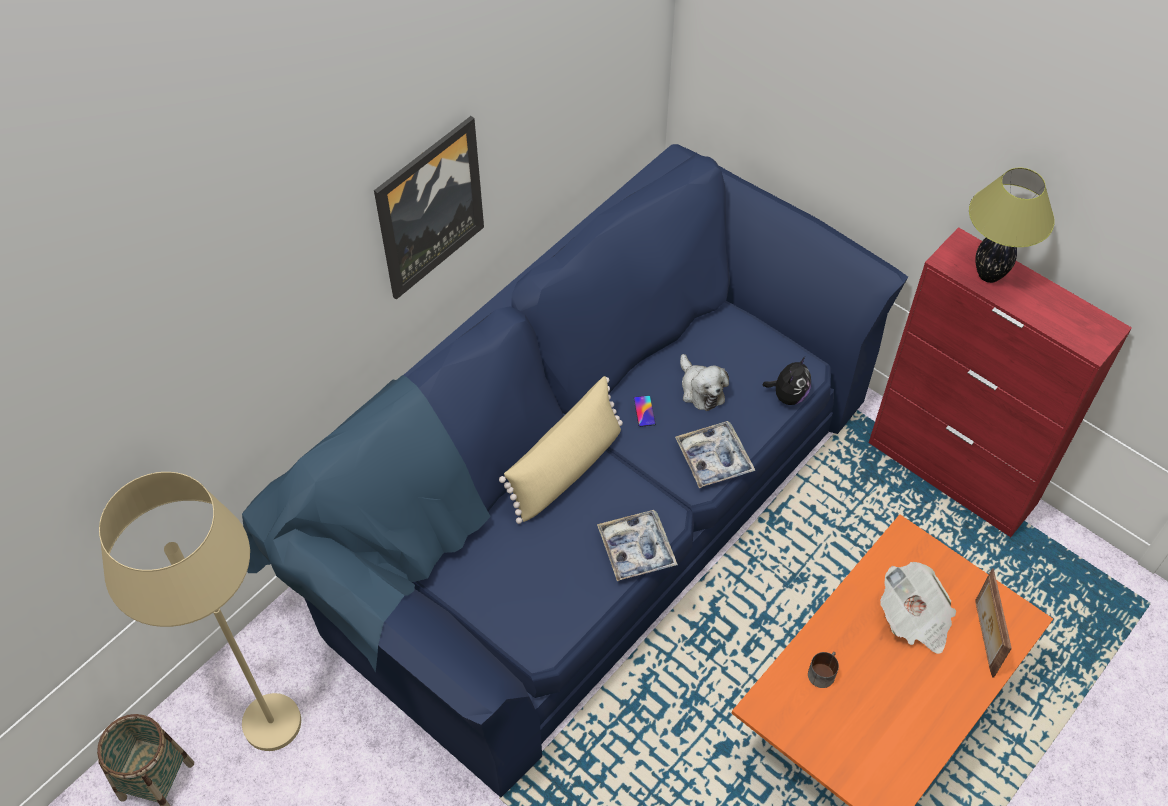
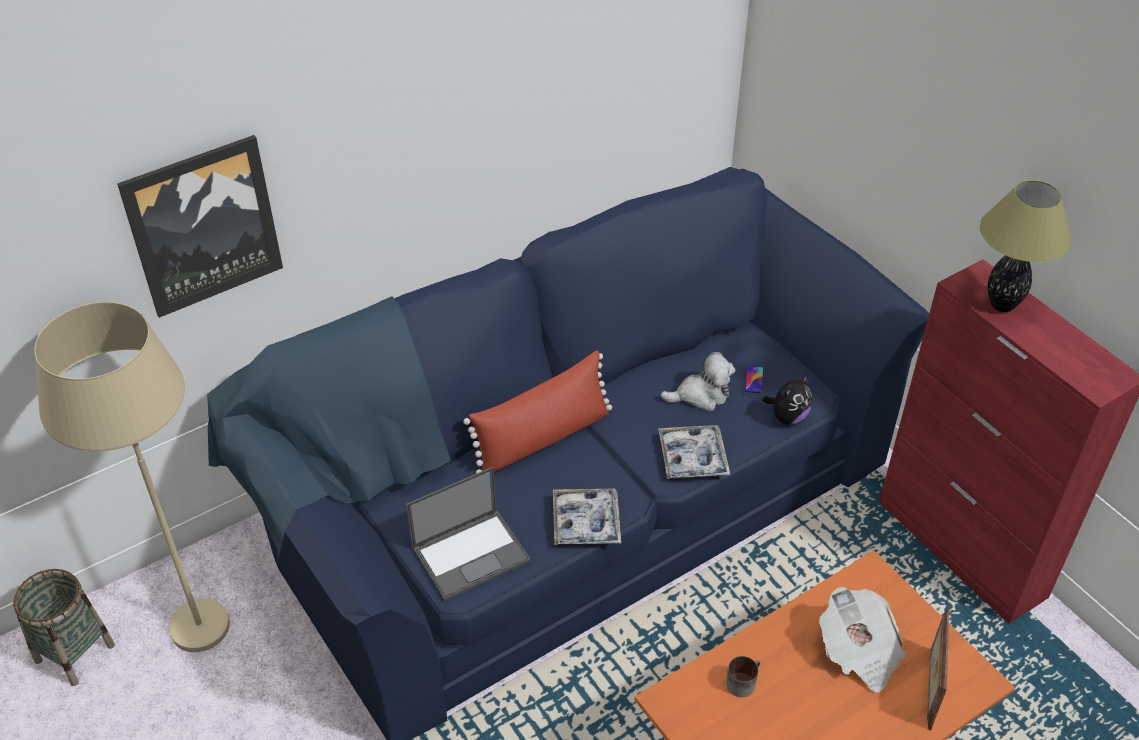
camera: 15 degrees right, 10 degrees down
(429, 207) = (449, 140): picture -> picture (203, 225)
(540, 607) = (471, 553): none -> laptop
(566, 468) = (543, 438): beige pillow -> red pillow
(644, 411) = (637, 402): phone -> phone (754, 380)
(700, 389) = (701, 395): plush toy -> plush toy turned 90 degrees counterclockwise

